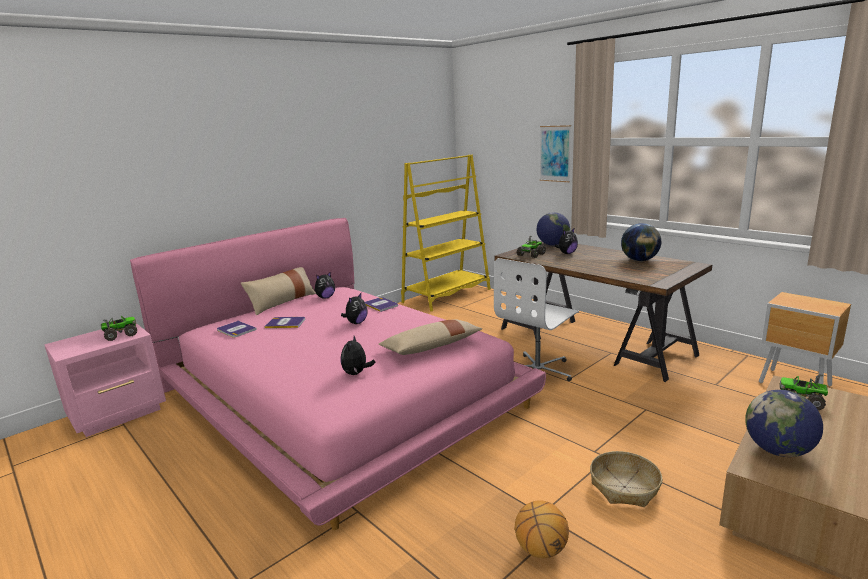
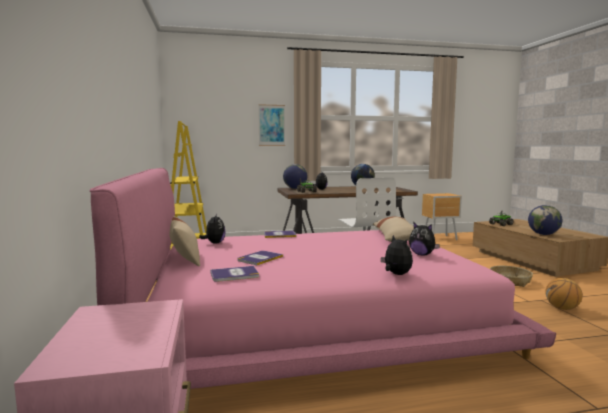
camera: 60 degrees left, 10 degrees down
(120, 334) = (137, 315): toy truck -> none
(356, 323) = (310, 243): plush toy -> plush toy (396, 274)

